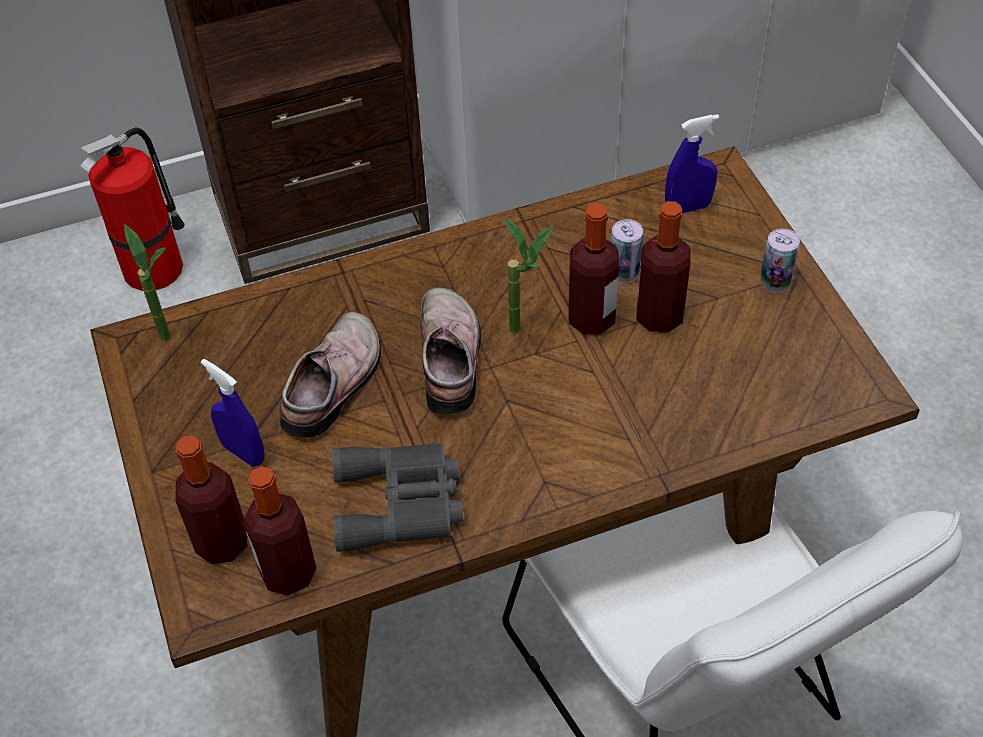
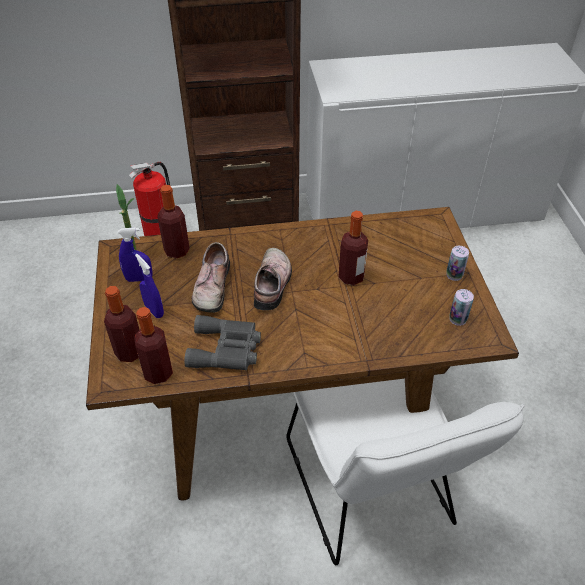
camera: 10 degrees right, 5 degrees down
(336, 384) = (210, 286): shoe -> shoe turned 150 degrees clockwise
(526, 331) = (315, 277): potted plant -> none
(624, 272) = (374, 257): can -> can (457, 319)
(659, 317) = (387, 282): bottle -> bottle (177, 250)
(688, 208) = (416, 232): blue spray bottle -> blue spray bottle (139, 279)

